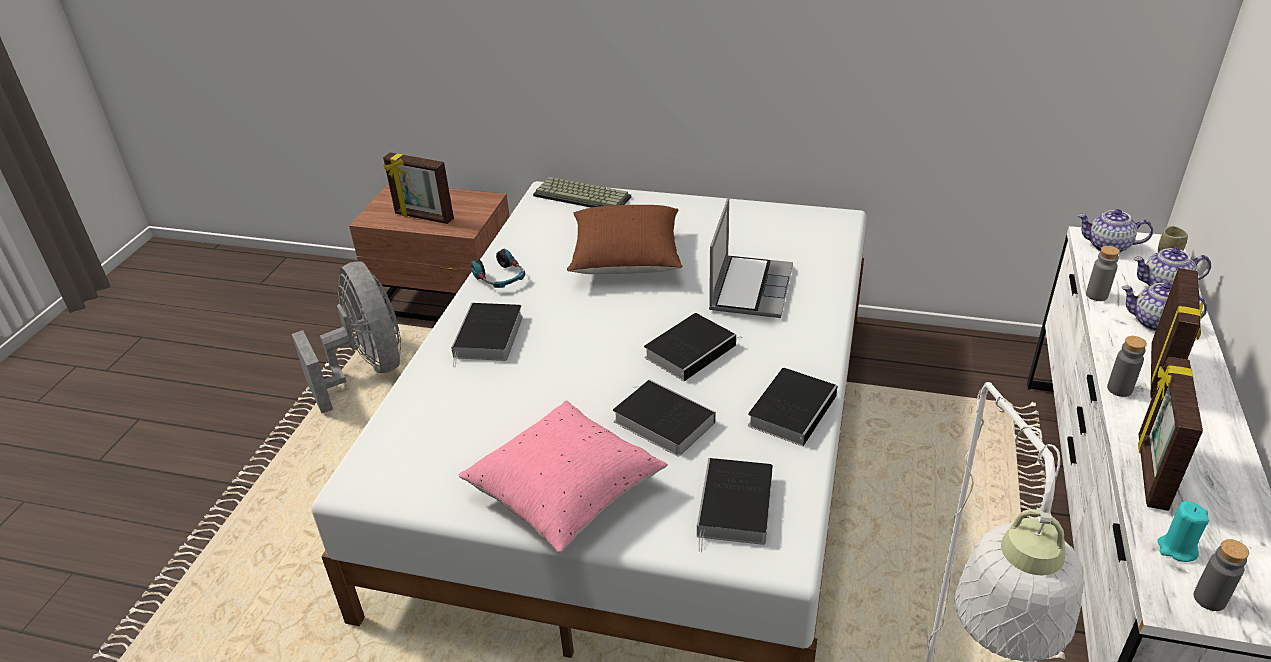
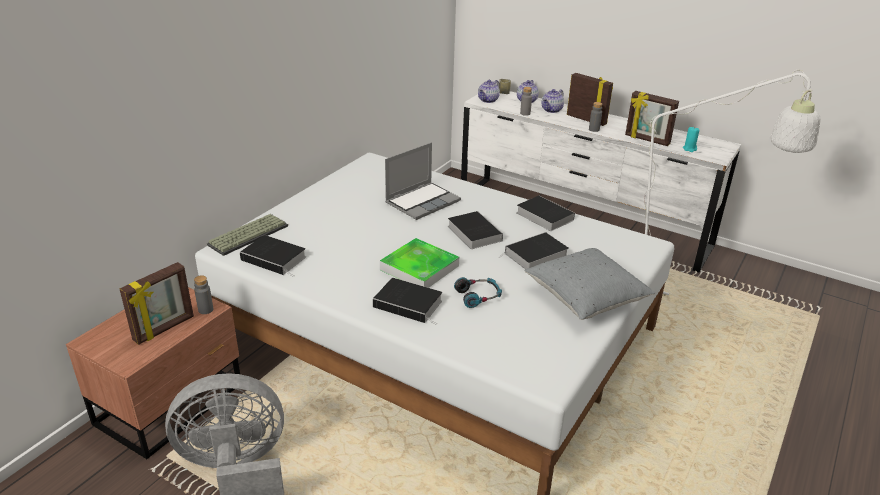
camera: 75 degrees left, 5 degrees down
(500, 278) = (334, 288): headphones -> headphones (478, 296)
(565, 493) = (585, 298): pink pillow -> grey pillow
(573, 326) = (419, 268): none -> tray
(626, 259) = (354, 234): brown pillow -> none
(735, 508) = (613, 248): book -> book (275, 259)
(749, 288) = (422, 201): laptop -> laptop turned 105 degrees clockwise
(1209, 599) = (715, 152): grey bottle -> grey bottle (205, 310)

